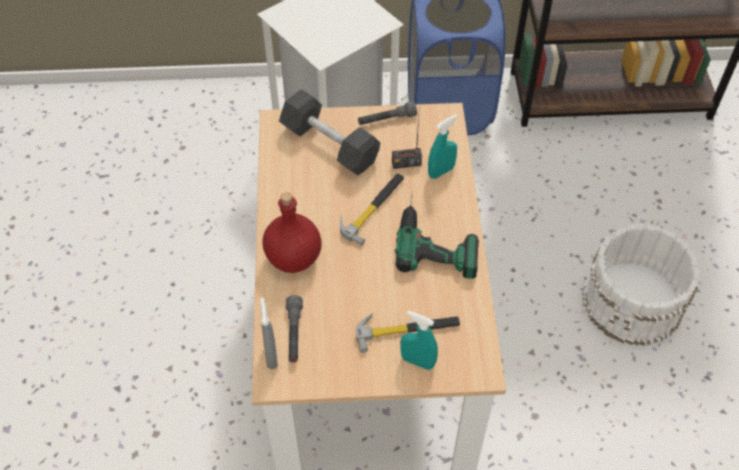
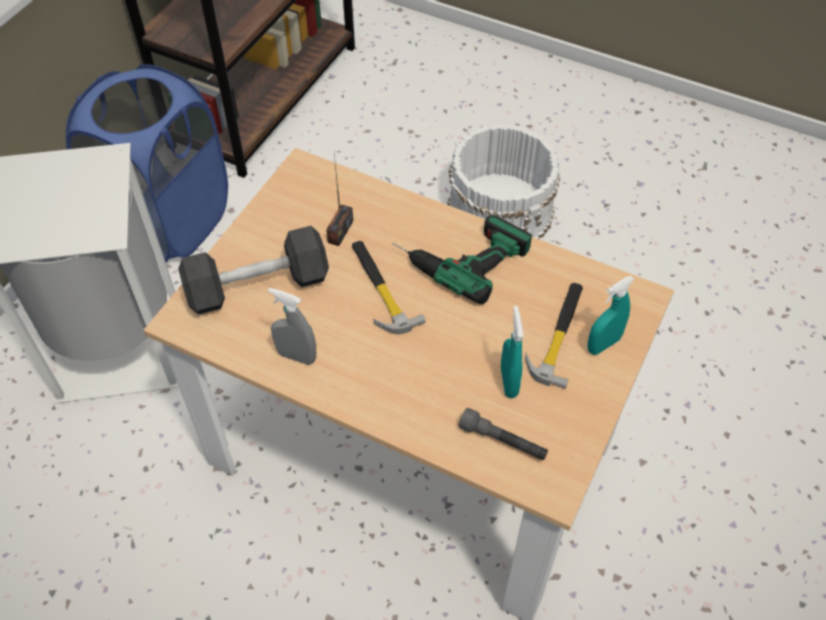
camera: 60 degrees left, 0 degrees up
(271, 355) = (519, 478): grey spray bottle -> grey spray bottle (296, 356)
(293, 257) = (396, 395): red bottle -> none
(386, 120) = (265, 219): grey flashlight -> none
(441, 171) = (374, 208): turquoise spray bottle -> turquoise spray bottle (509, 382)

